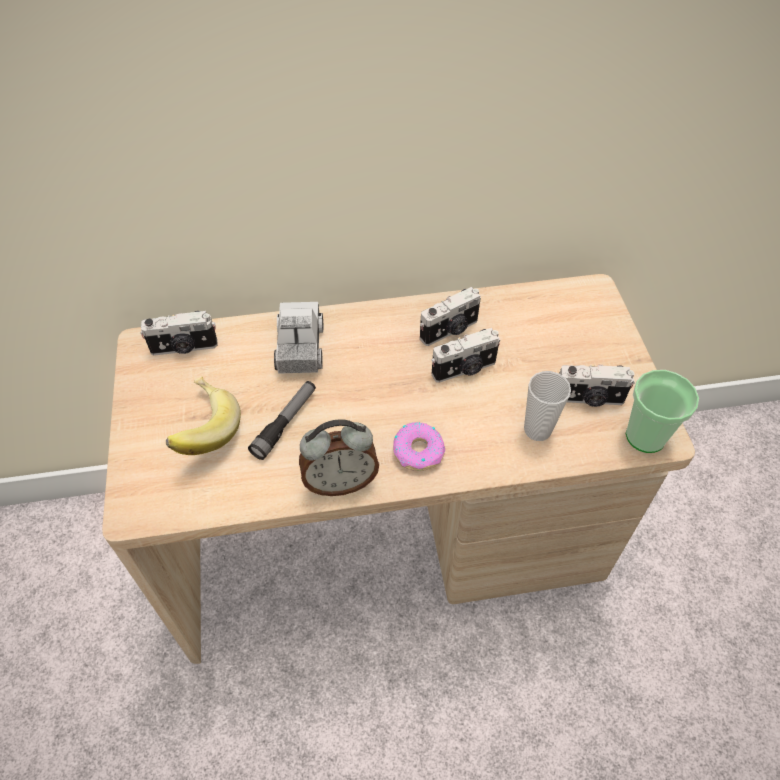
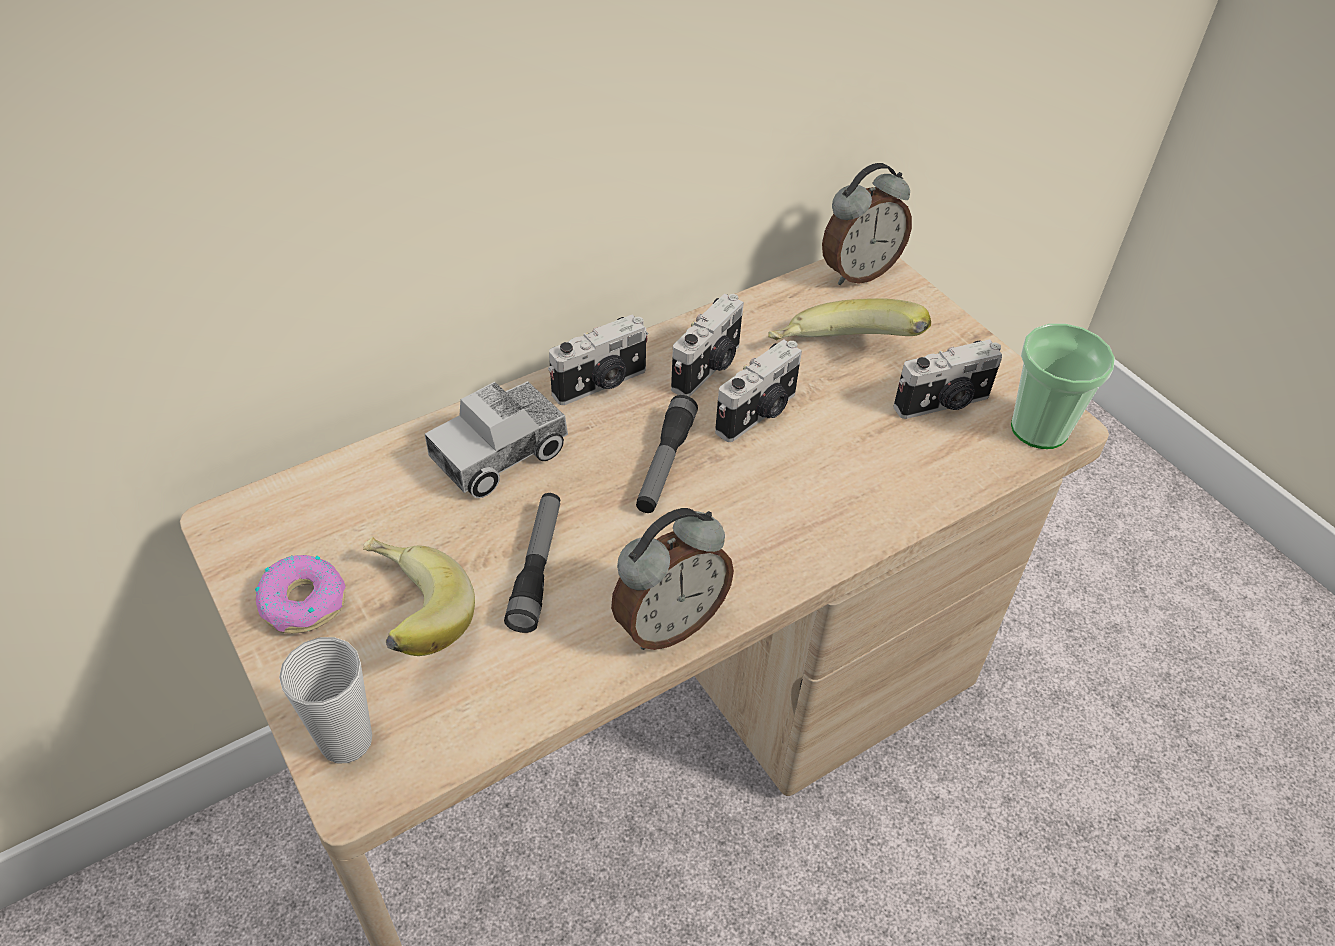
camera: 25 degrees left, 5 degrees down
(184, 348) = (308, 508): camera -> camera (601, 384)
(300, 348) = (500, 454): toy truck -> toy truck turned 105 degrees counterclockwise
(390, 384) = (665, 464): none -> flashlight
(418, 451) = (757, 543): donut -> donut (304, 601)
(537, 430) = (901, 463): cup -> cup (346, 741)
(539, 348) = (841, 357): none -> banana
(583, 293) = (857, 272): none -> alarm clock

